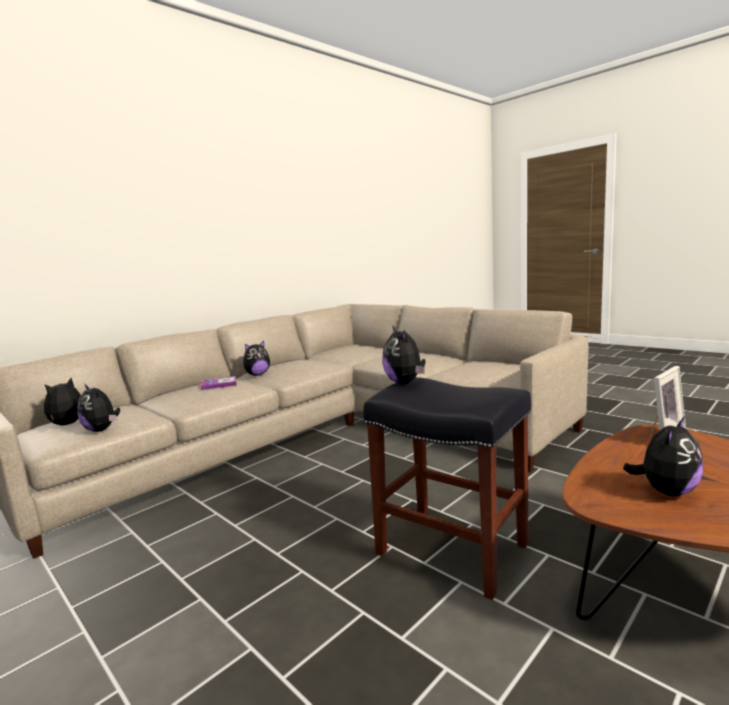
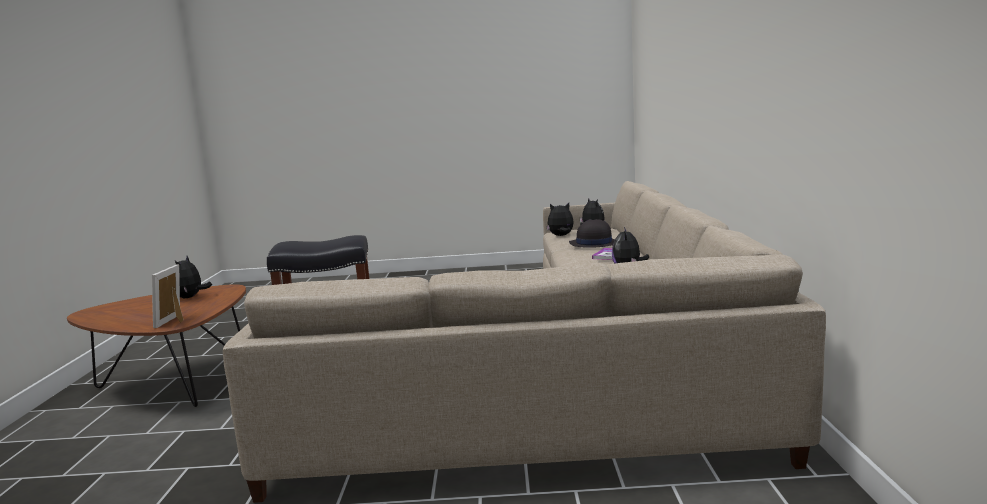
camera: 135 degrees right, 0 degrees up
(161, 402) = (593, 243): none -> black hat
(405, 382) = (352, 238): plush toy -> none

